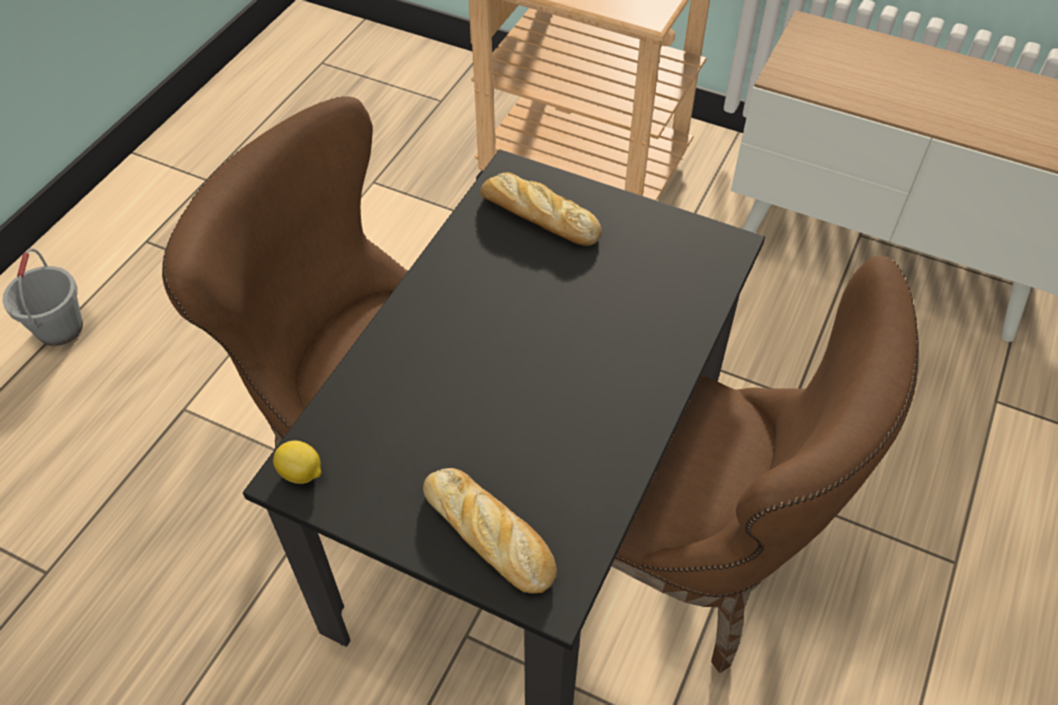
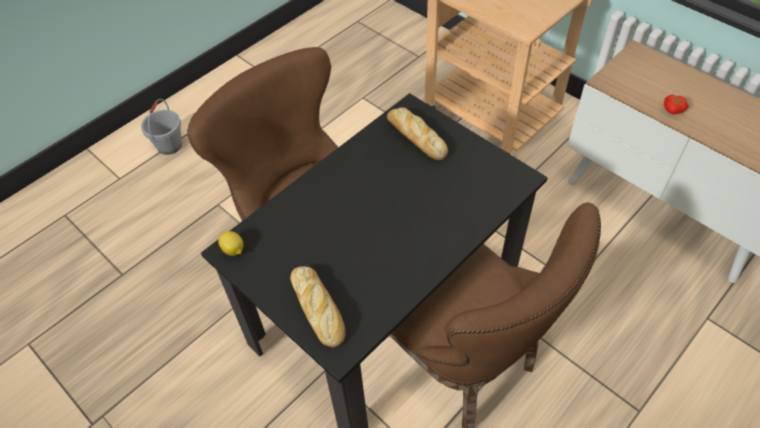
camera: 20 degrees right, 0 degrees up
(892, 102) = (672, 110): none -> tomato

